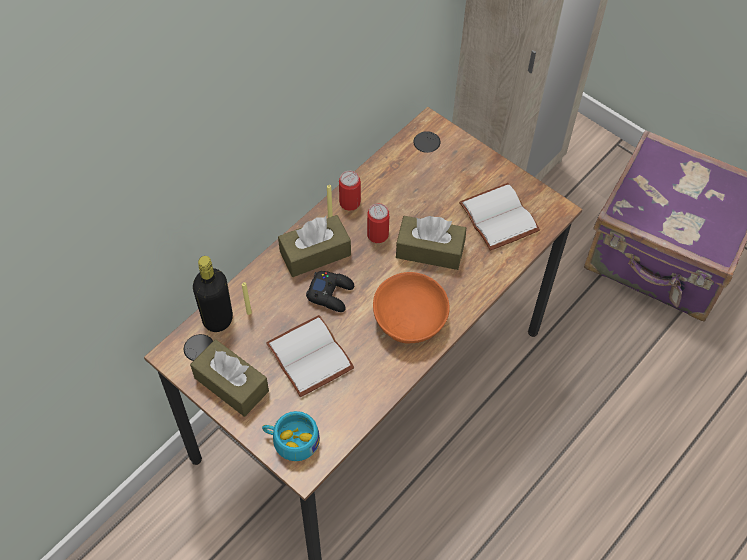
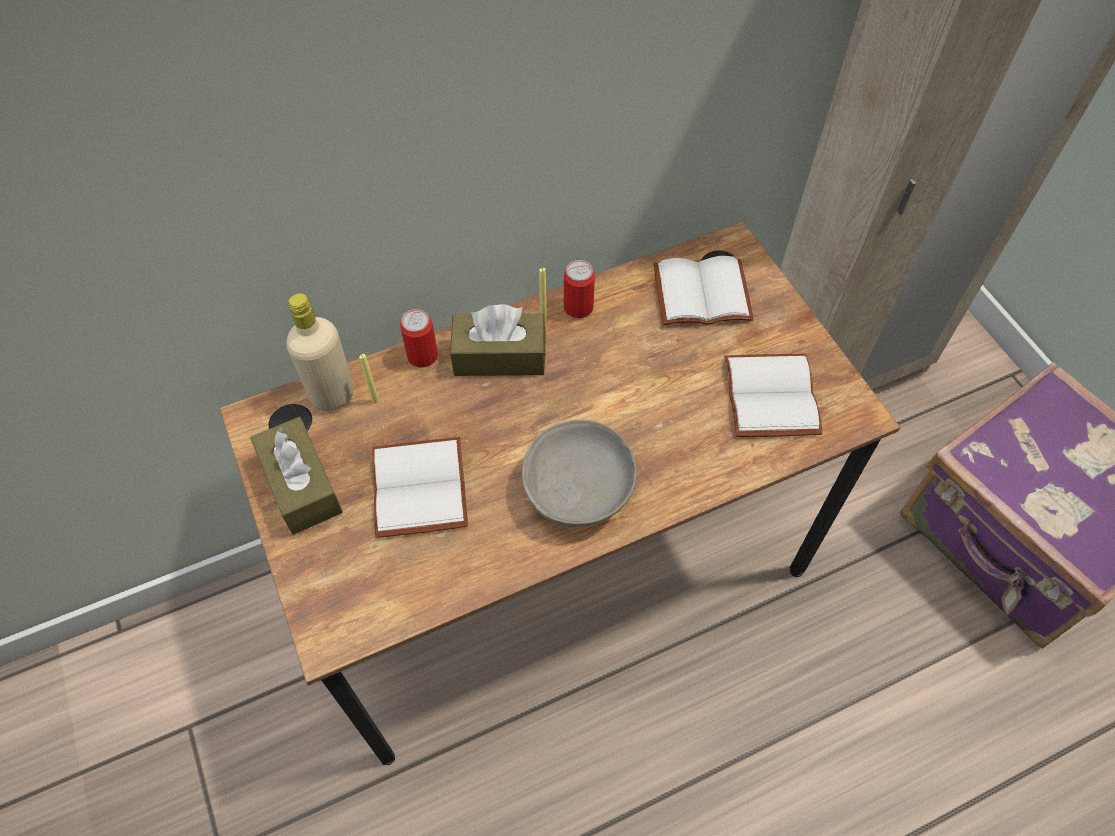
camera: 25 degrees right, 0 degrees up
(218, 319) = (332, 395): black bottle -> beige bottle
(291, 440) = (333, 592): turquoise cup -> none
(331, 293) = (491, 415): black game controller -> none
(377, 235) = (593, 361): can -> can (422, 356)
(410, 319) = (579, 490): orange bowl -> grey bowl
(425, 167) = (700, 296): none -> white book
(430, 250) = (653, 406): brown tissue box -> none

